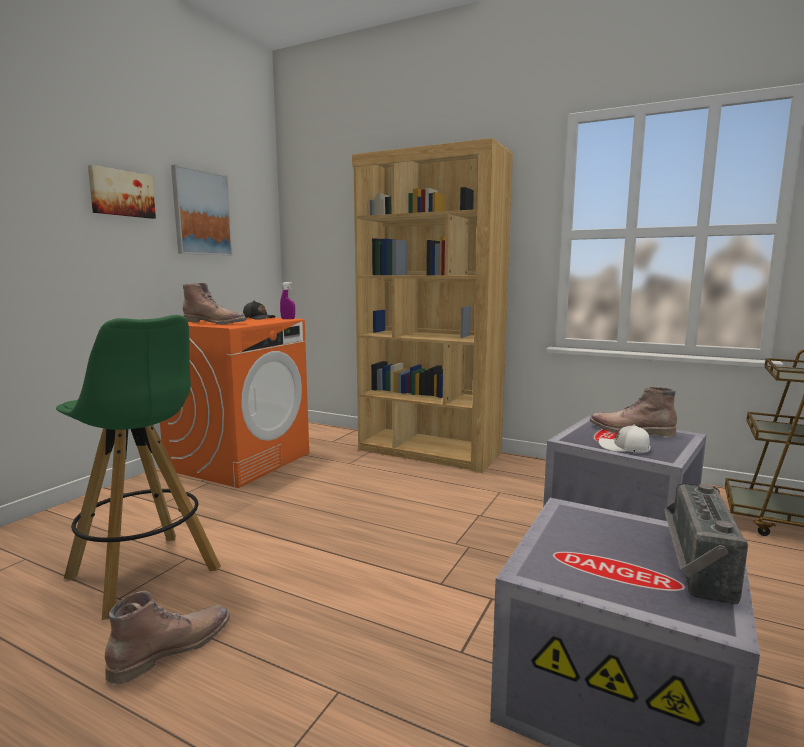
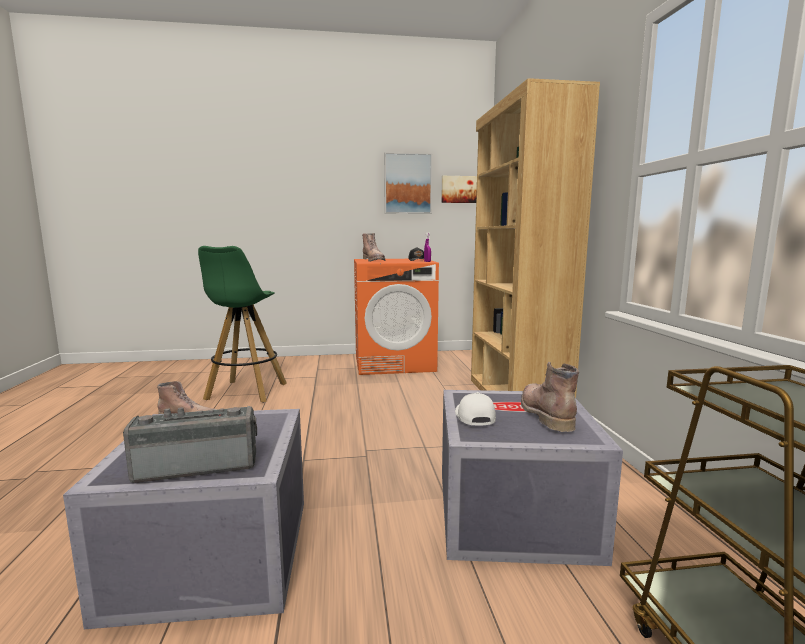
camera: 55 degrees right, 0 degrees up
(121, 193) = (345, 176): picture -> picture (460, 189)

